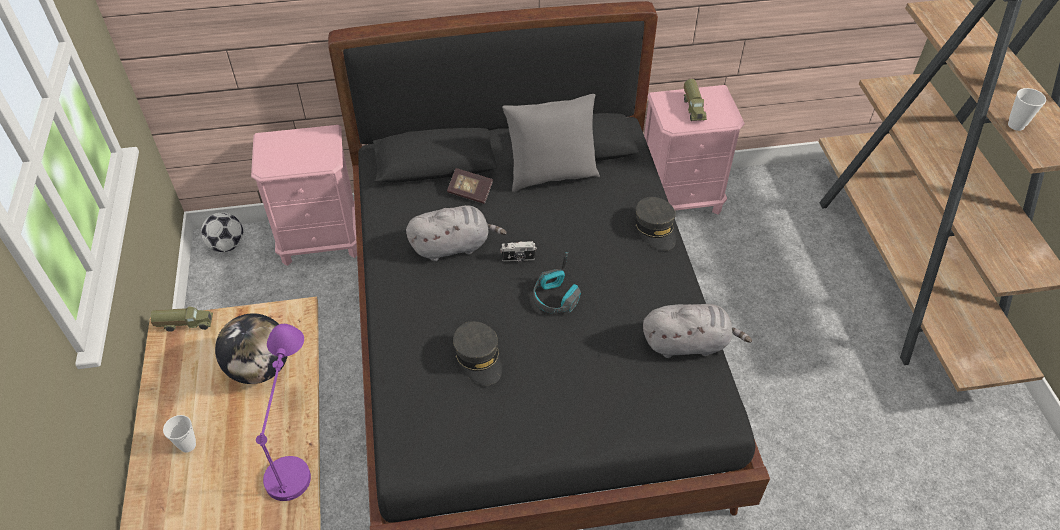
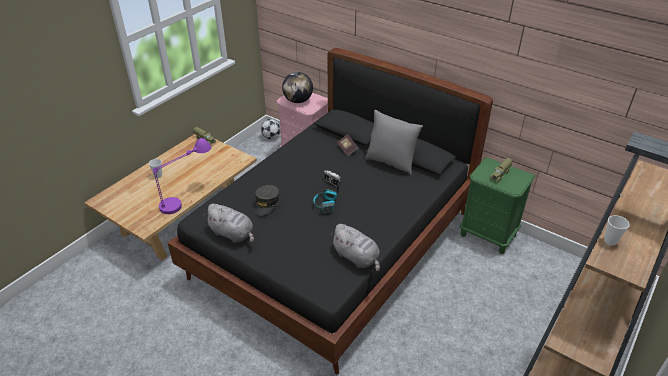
camera: 45 degrees right, 10 degrees down
(260, 368) = (208, 168): globe -> globe (298, 101)
(453, 246) = (313, 163): grey plush toy -> grey plush toy (233, 234)
(655, 229) = (407, 209): grey cap -> none
(680, 199) = (488, 235): pink nightstand -> green nightstand

